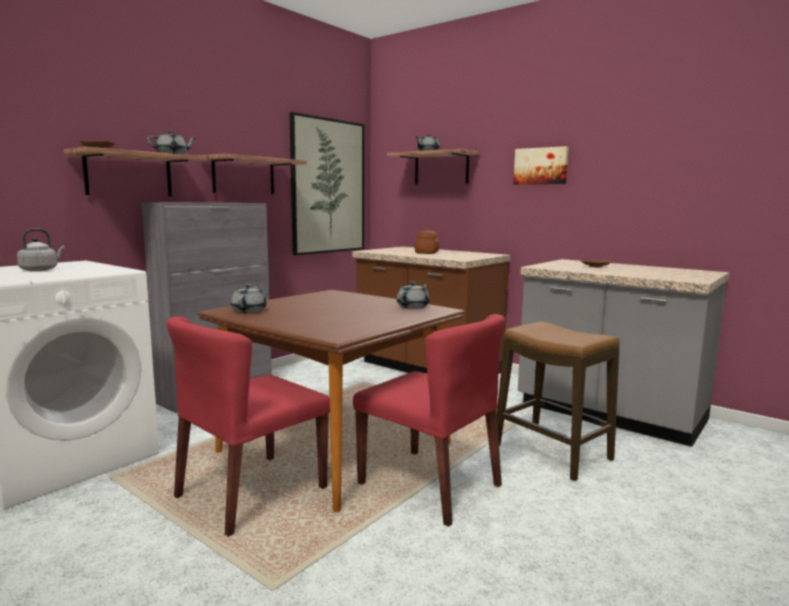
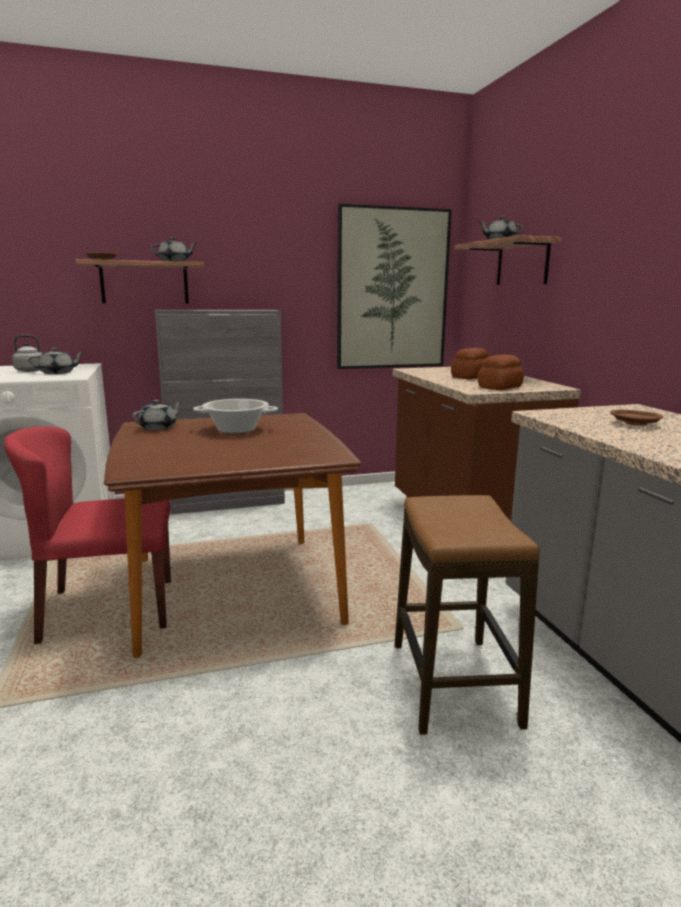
camera: 35 degrees right, 5 degrees up
(243, 176) = (274, 280): shelf -> none
(320, 304) = (236, 429): none -> cooking pot
(413, 306) = (314, 447): grey teapot -> grey teapot (58, 373)
(430, 485) = (255, 666): red chair -> none
(467, 256) = (500, 387): none -> bread
(541, 166) = (629, 256): picture -> none

